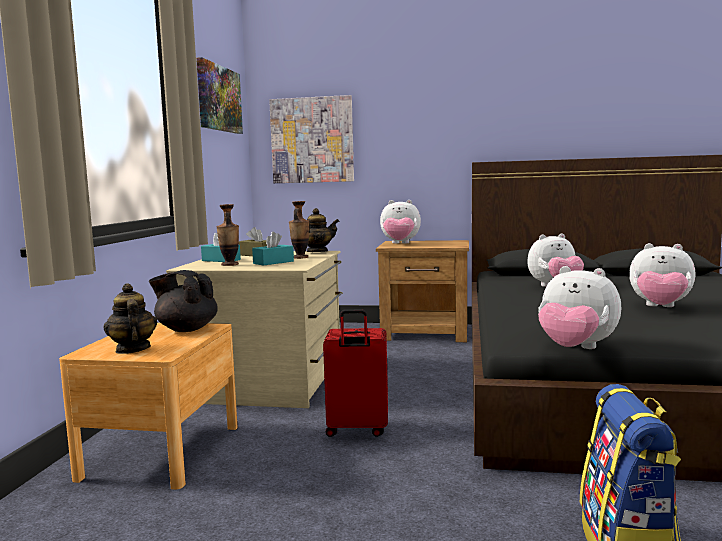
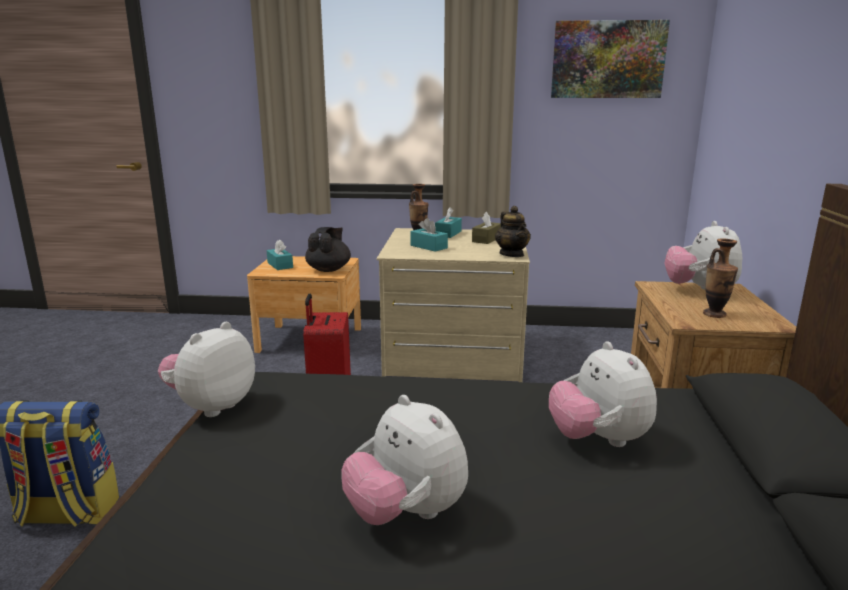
camera: 85 degrees right, 10 degrees up
(132, 349) = (280, 265): teapot -> turquoise tissue box
(300, 257) = (463, 252): vase -> vase (714, 314)
(312, 140) = (732, 110): picture -> none
(660, 307) = (406, 513): plush toy -> plush toy turned 60 degrees counterclockwise

